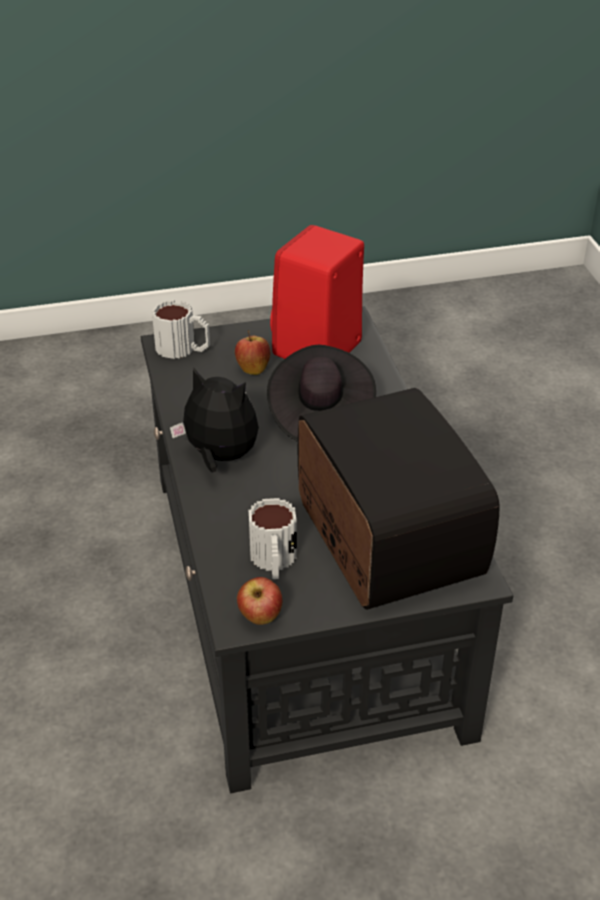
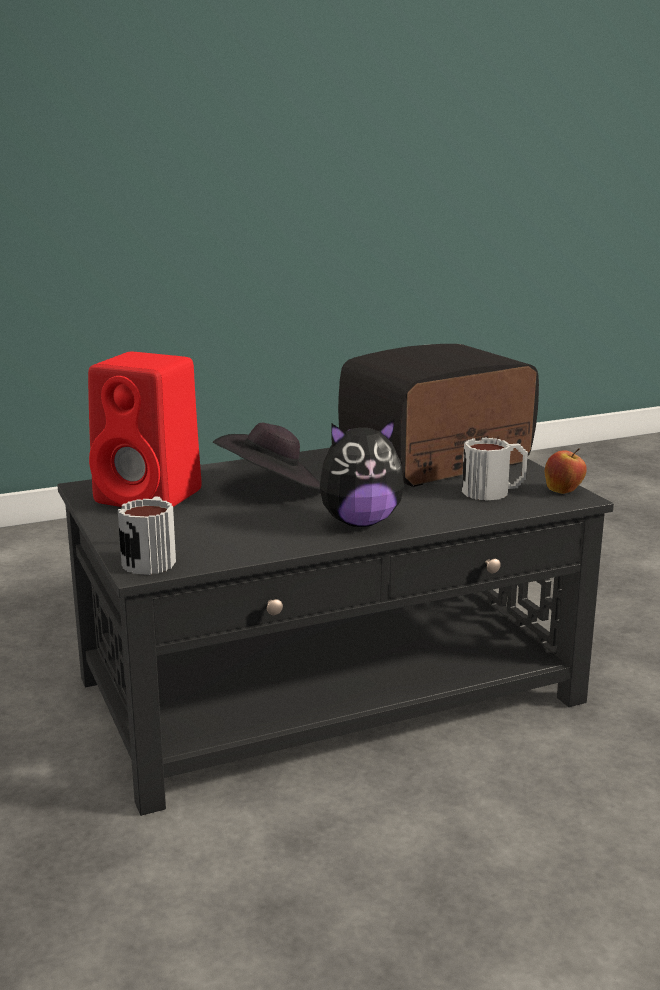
camera: 100 degrees left, 20 degrees down
(219, 457) = (360, 522): plush toy -> plush toy turned 120 degrees counterclockwise
(253, 368) = (192, 521): apple -> none

